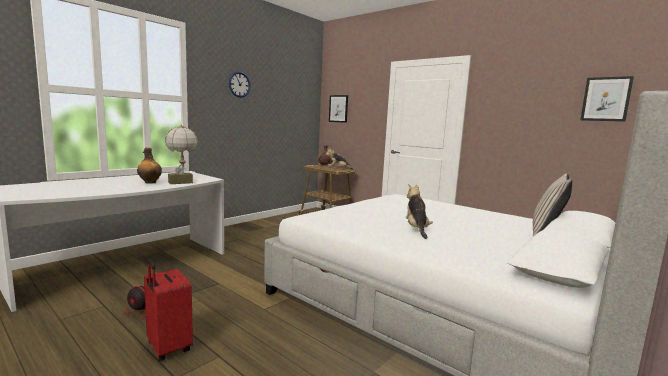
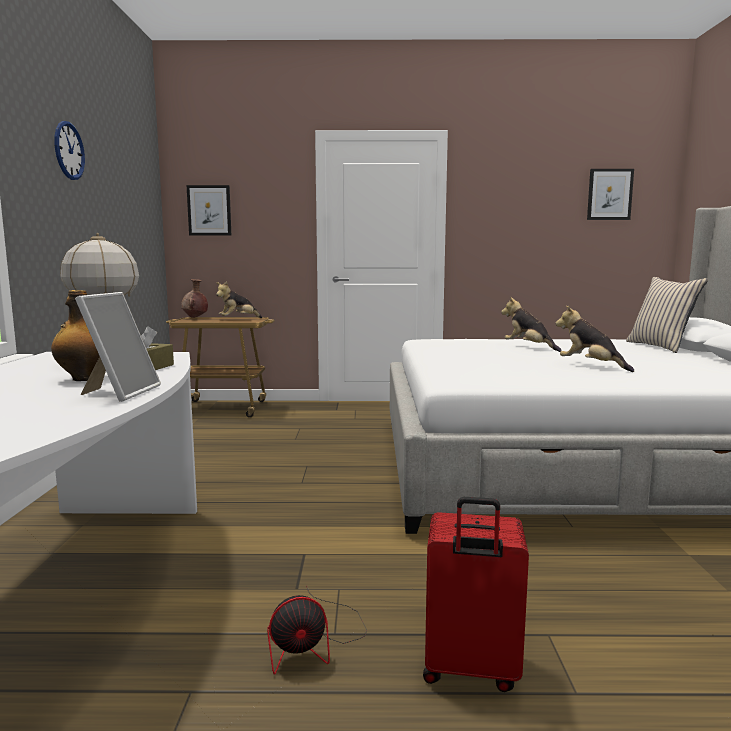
camera: 40 degrees left, 0 degrees up
(133, 189) = (120, 392): none -> picture frame
(434, 211) = (529, 347): none -> plush toy

